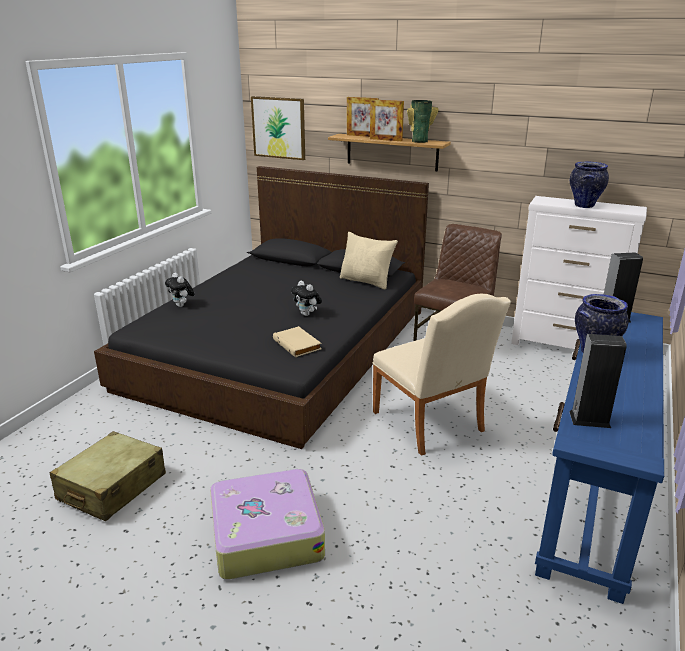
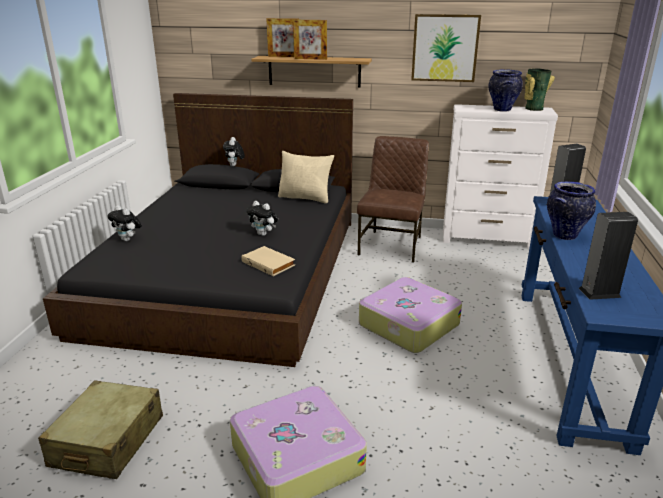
camera: 15 degrees left, 0 degrees up
(279, 128) = (194, 52): picture -> picture (445, 48)
(306, 242) = (234, 166): none -> plush toy
(419, 141) = (342, 58): vase -> vase (533, 108)
(432, 425) = (407, 325): beige chair -> suitcase

